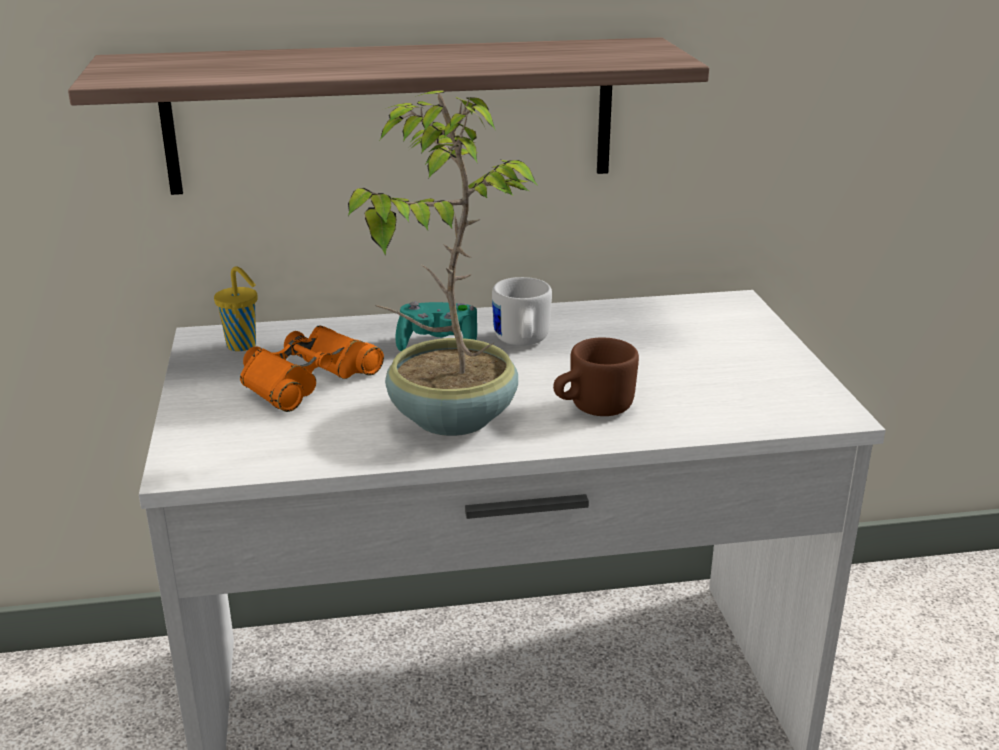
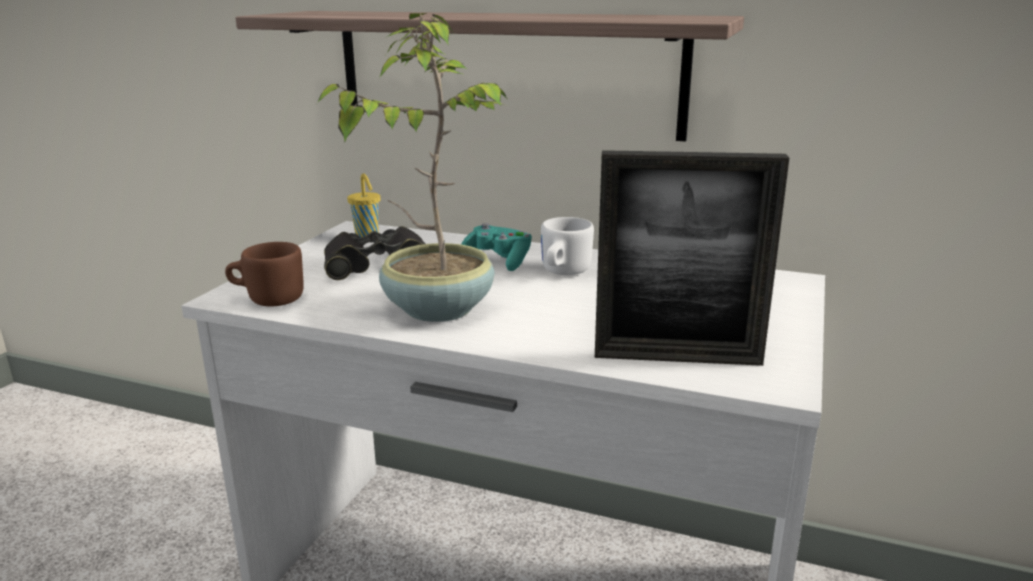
camera: 30 degrees right, 5 degrees down
(307, 379) = (377, 264): orange binoculars -> black binoculars
(592, 408) = (554, 328): brown mug -> brown mug (268, 299)
(731, 410) = (677, 357): none -> picture frame

